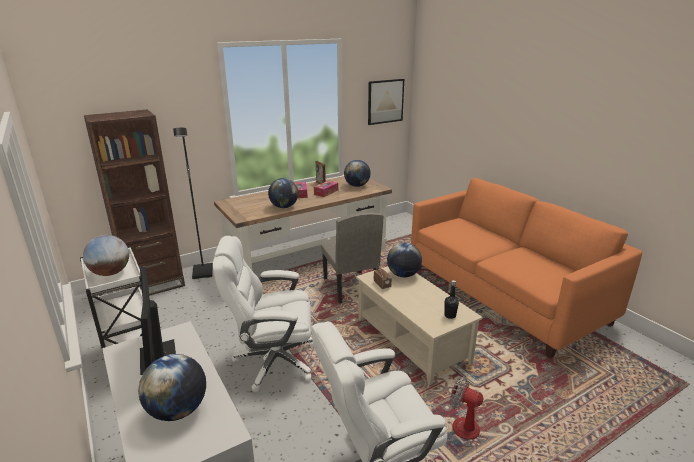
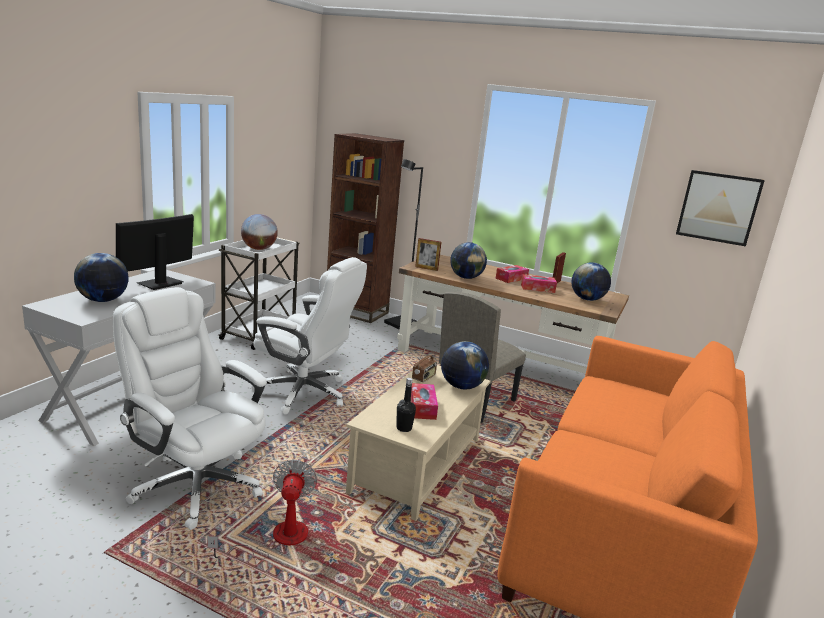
camera: 55 degrees right, 5 degrees down
(249, 214) = (426, 268): none -> picture frame
(273, 361) = (304, 392): white office chair -> white office chair turned 150 degrees clockwise
(425, 299) = (422, 407): none -> tissue box

